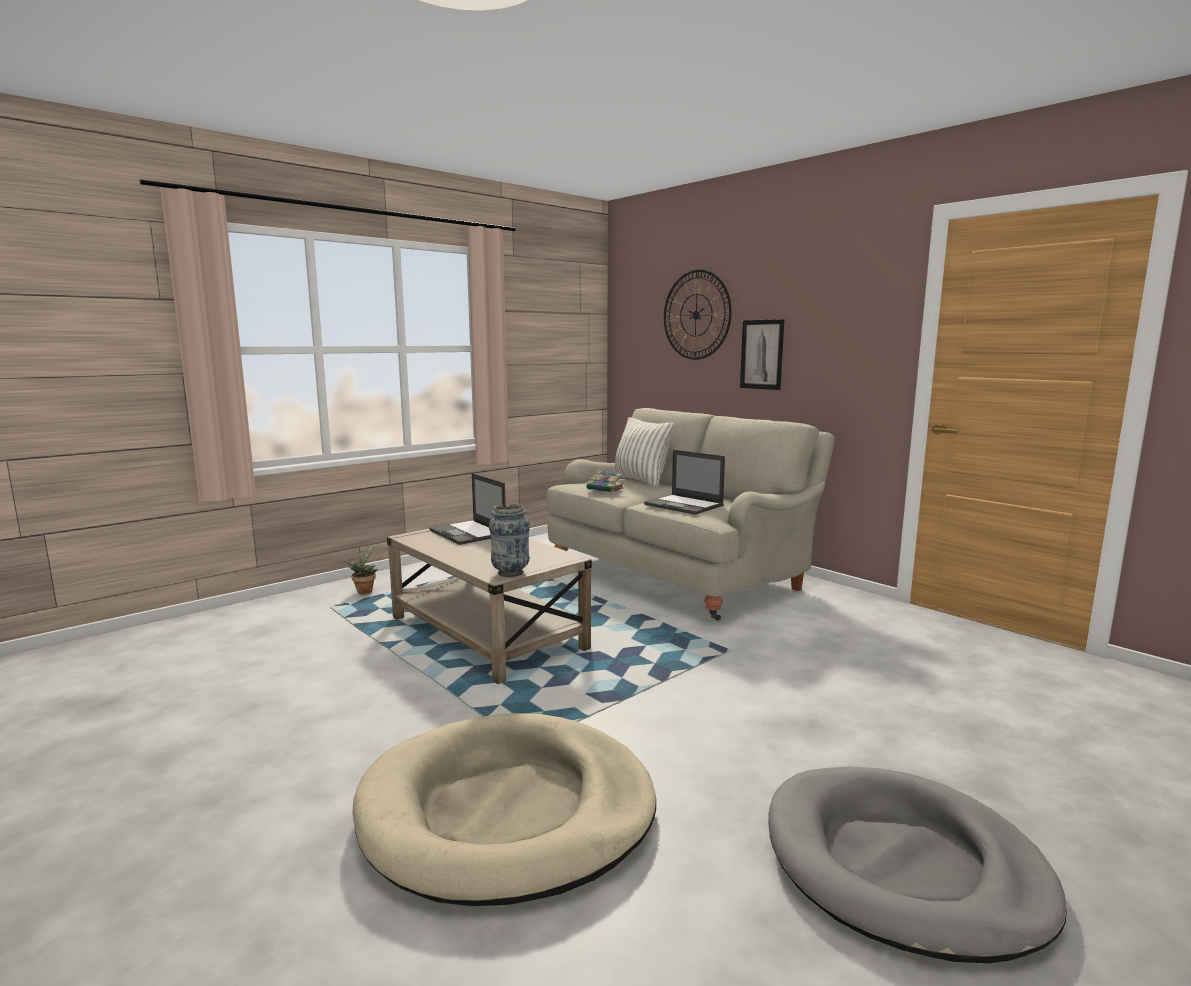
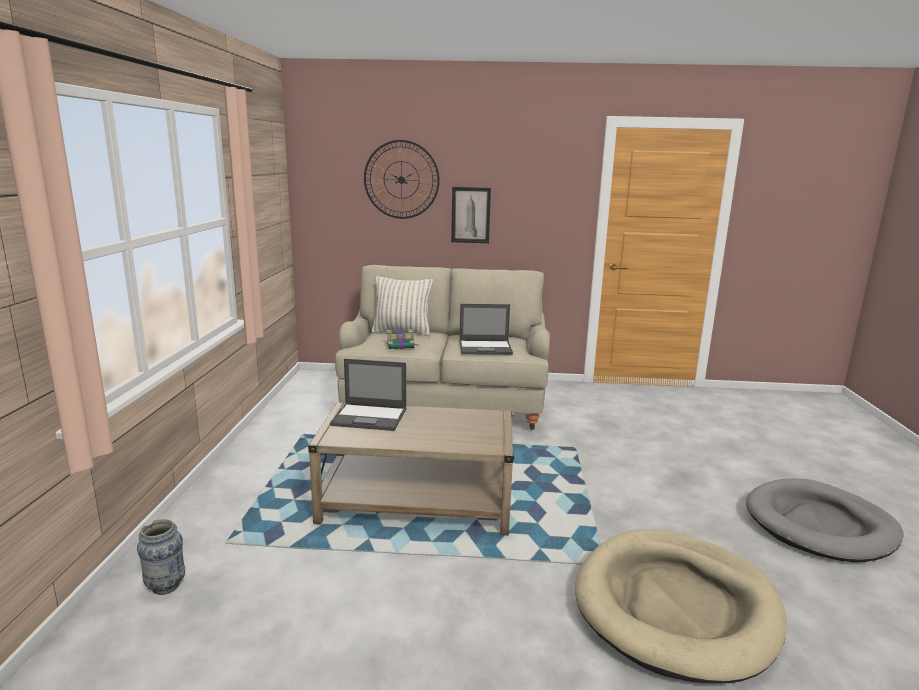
camera: 45 degrees left, 5 degrees up
(364, 591) = (223, 512): potted plant -> none
(510, 573) = (496, 440): vase -> vase (166, 586)

